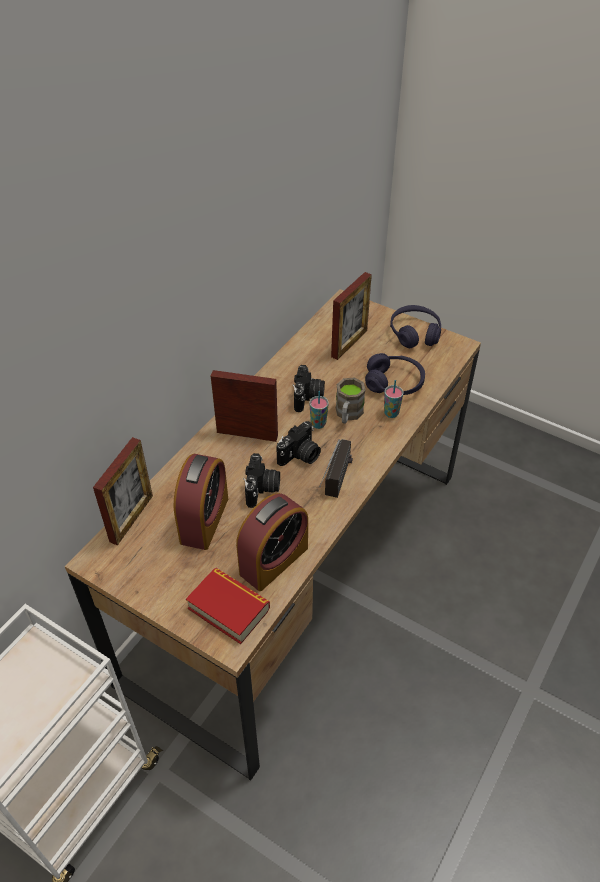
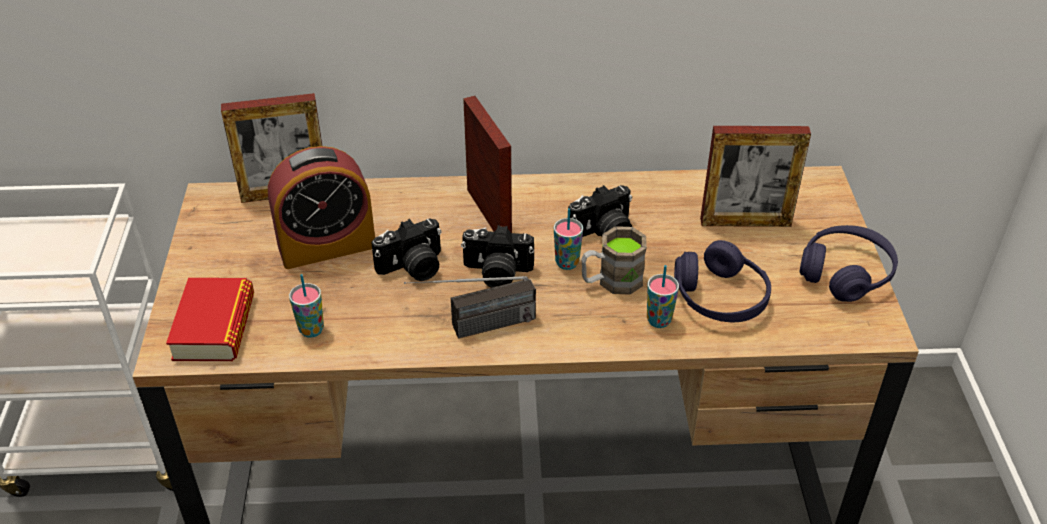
camera: 55 degrees right, 5 degrees down
(274, 560) = (311, 330): alarm clock -> cup

